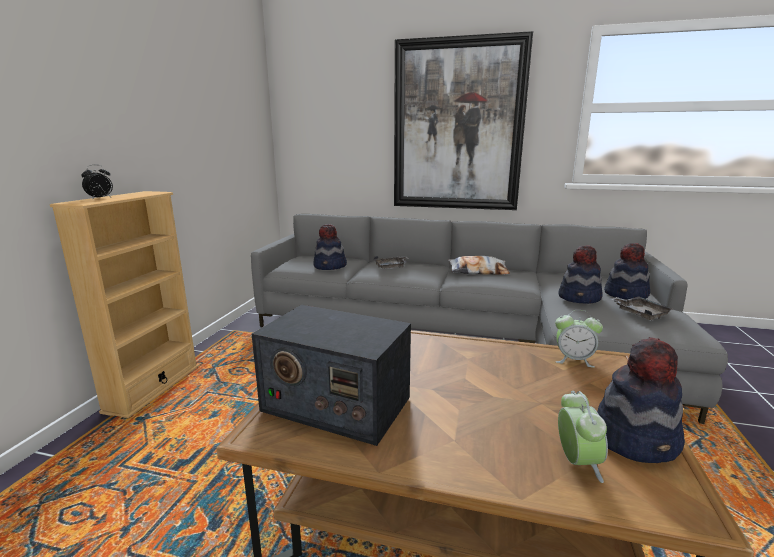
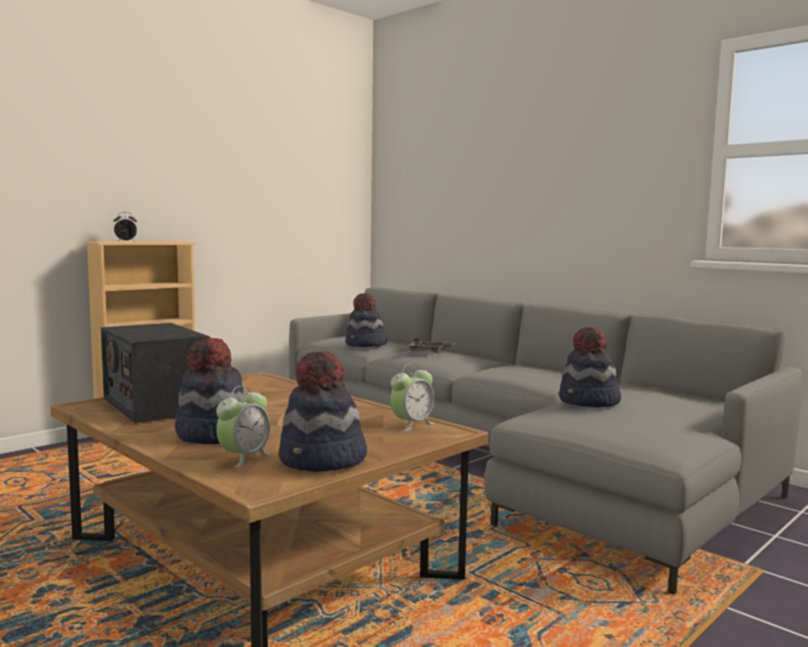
camera: 30 degrees right, 10 degrees down
(457, 126) = (557, 183): picture -> none
(478, 271) = (525, 368): pillow -> none
(573, 360) = (412, 424): alarm clock -> alarm clock turned 90 degrees counterclockwise
(626, 295) = (666, 409): hat -> hat (213, 436)
(640, 313) = (631, 424): grey tray -> none

